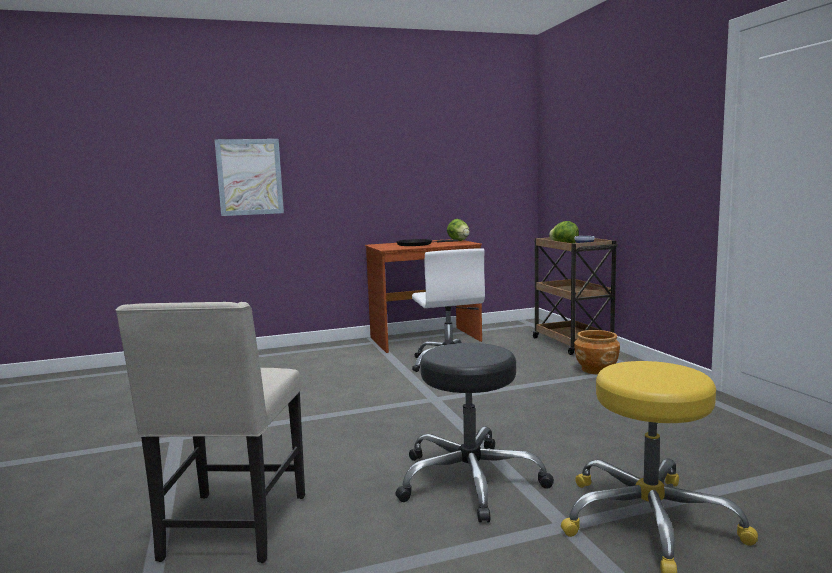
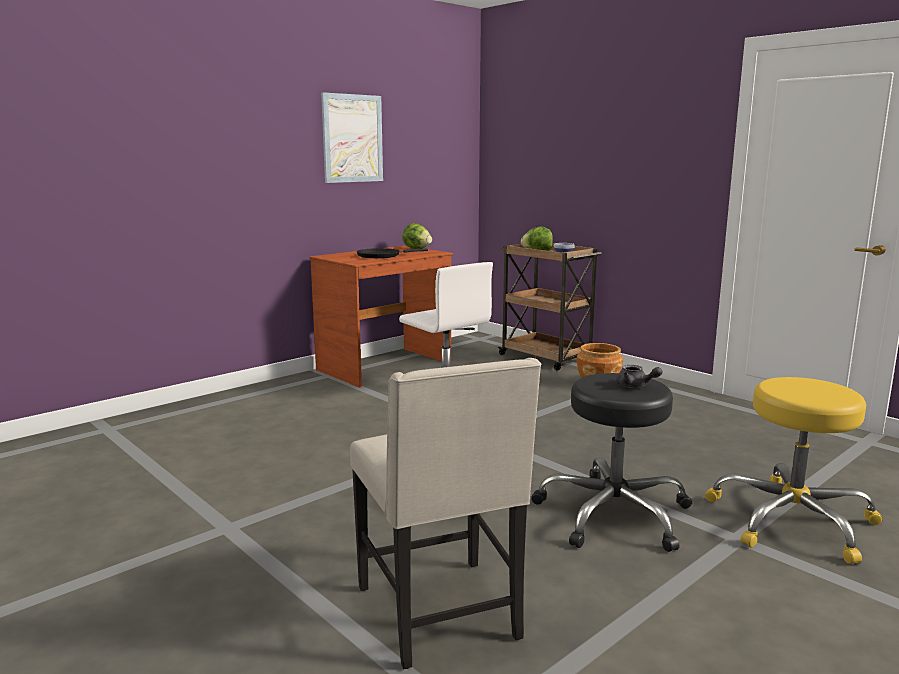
camera: 25 degrees left, 5 degrees up
(249, 177) = (169, 169): picture -> picture (352, 138)
(478, 355) = (635, 386): none -> grey teapot

